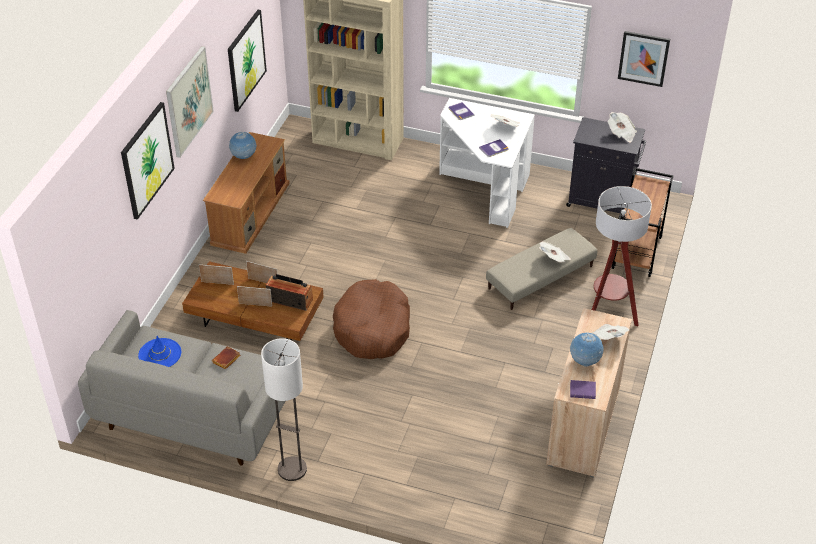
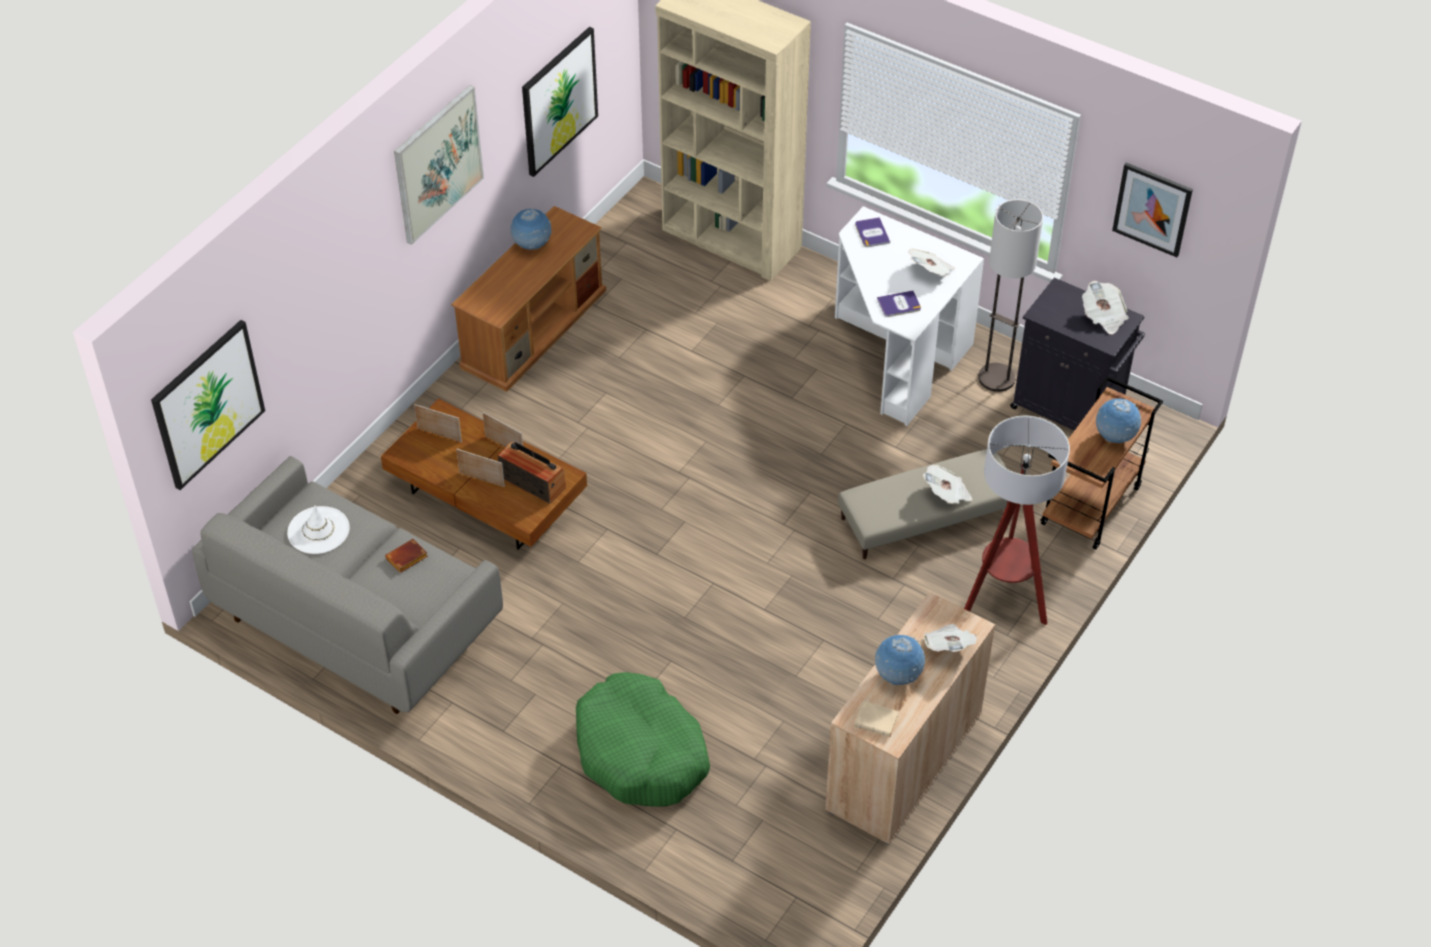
camera: 15 degrees right, 5 degrees up
(147, 160) = (349, 248): picture -> picture (207, 404)
(159, 354) = (318, 530): blue hat -> white hat
(292, 469) = (463, 735): floor lamp -> floor lamp (996, 378)
(372, 329) = (649, 547): brown dog bed -> none
(414, 455) = (641, 753): none -> green dog bed
(583, 391) = (877, 721): purple book -> beige book
(652, 202) = (1115, 437): none -> globe

